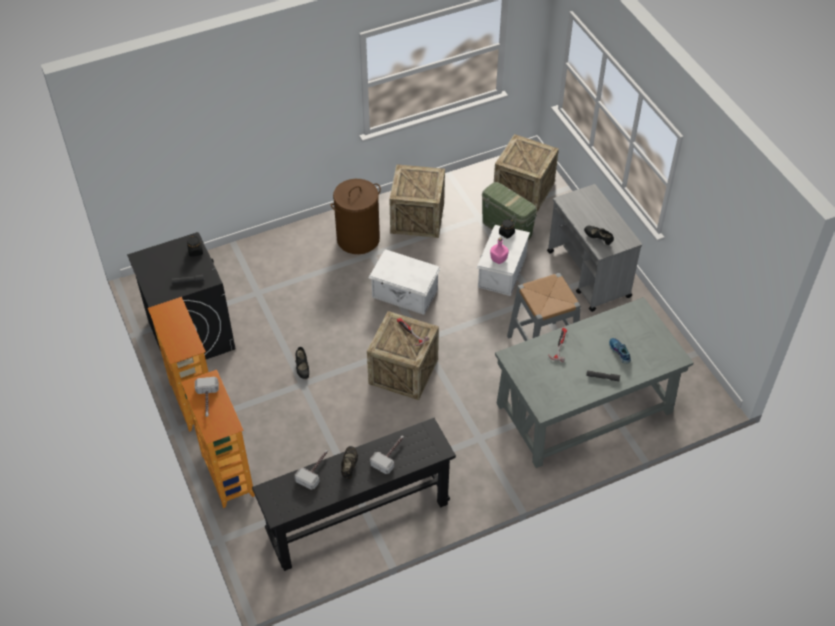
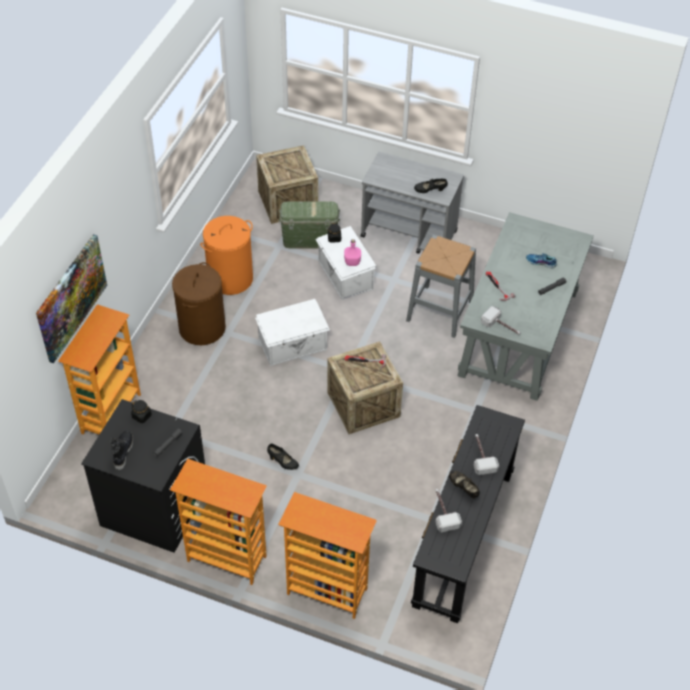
camera: 45 degrees left, 0 degrees up
(158, 265) = (122, 451): none -> black boot
(207, 400) = (319, 521): hammer -> hammer (502, 327)
(217, 136) = (71, 297): none -> picture
(236, 254) = (110, 413): none -> bookcase
(417, 218) = (230, 278): crate -> orange laundry basket

